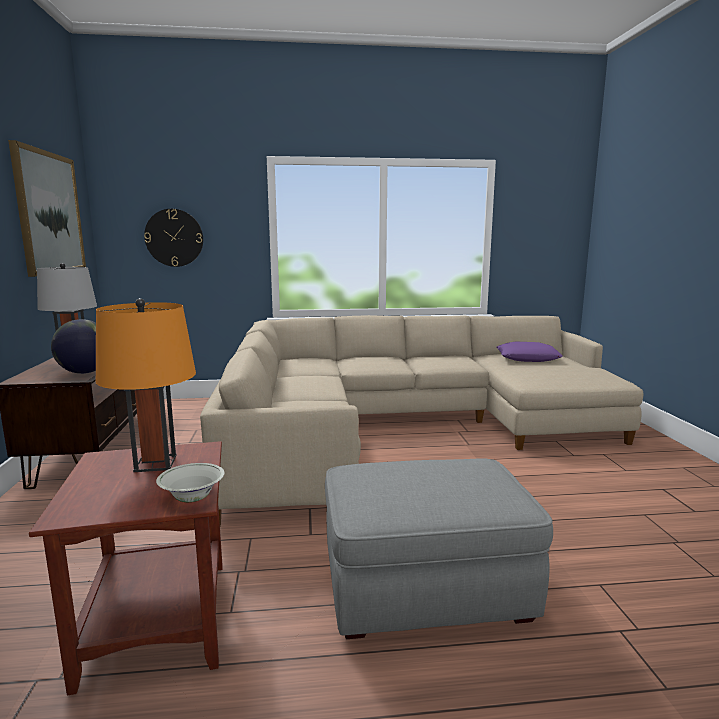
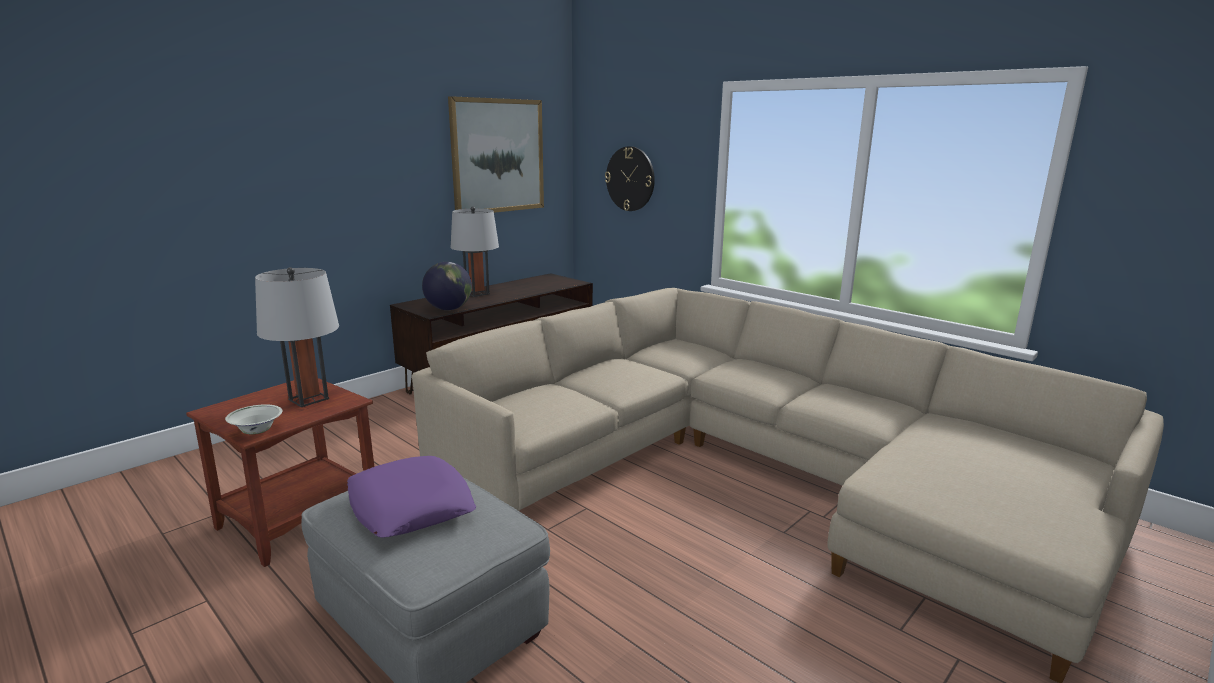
camera: 50 degrees right, 5 degrees up
(155, 463) = (308, 399): orange table lamp -> grey table lamp
(528, 358) = (991, 446): purple pillow -> purple pillow (411, 506)

